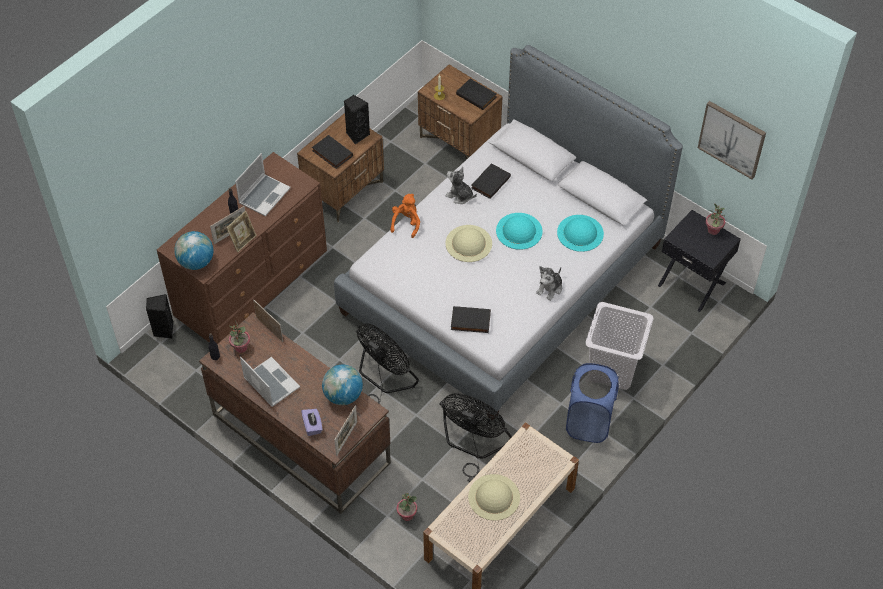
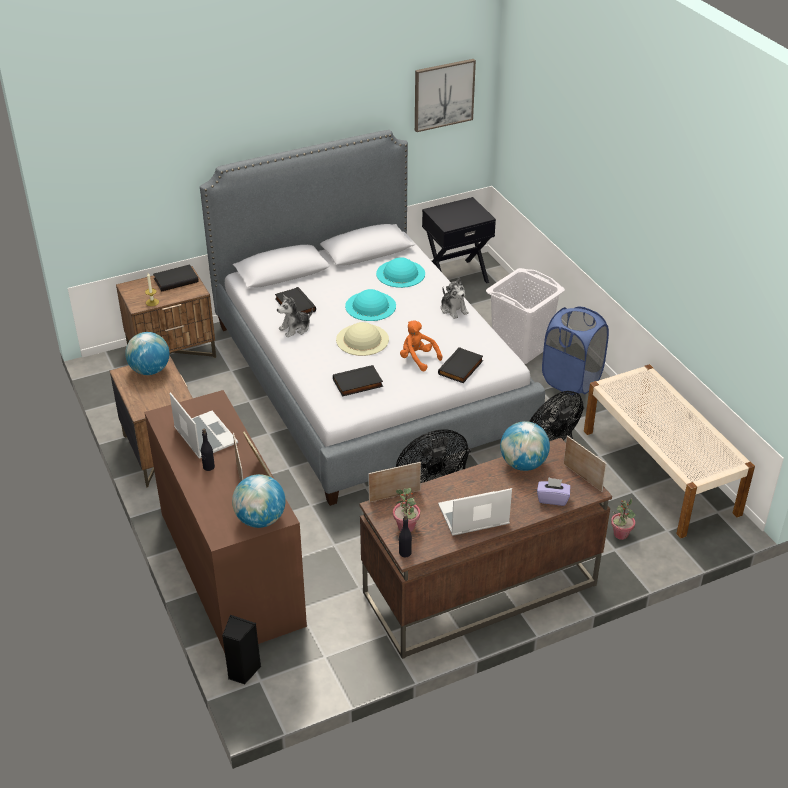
camera: 65 degrees left, 15 degrees down
(331, 154) = (159, 396): black book -> black book (357, 384)
(357, 134) = (150, 370): black speaker -> globe
(406, 223) = (302, 372): orange plush toy -> orange plush toy (417, 359)
(494, 497) = (669, 428): beige hat -> none
(713, 230) = (454, 206): potted plant -> none

